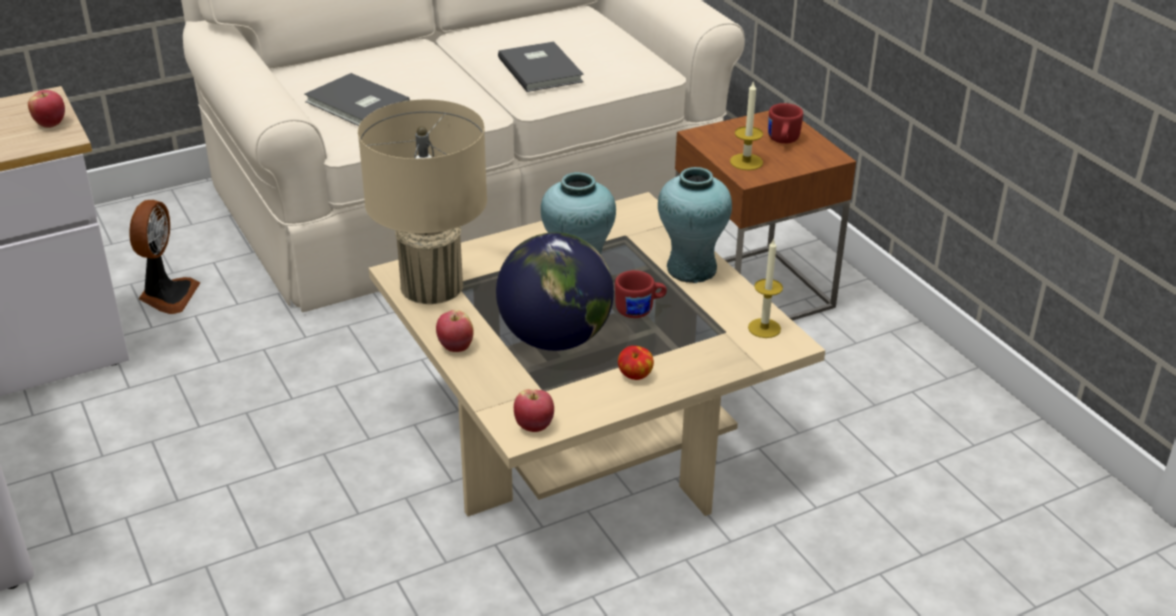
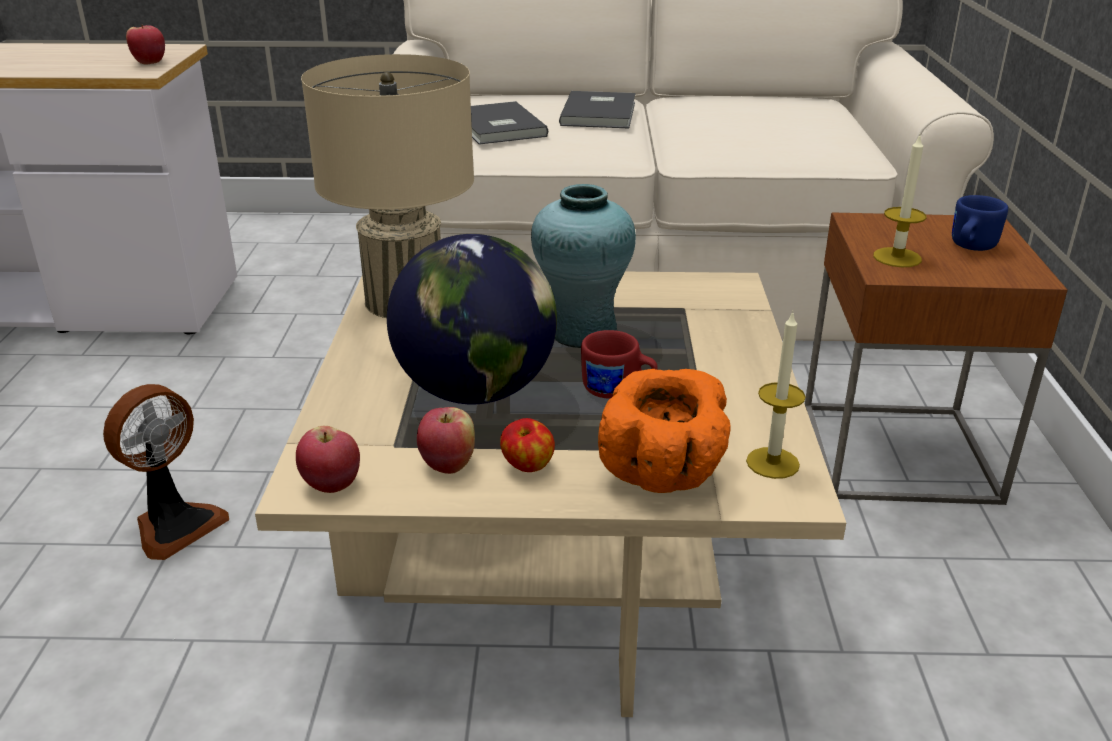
camera: 30 degrees right, 5 degrees down
(167, 295) = (292, 291): fan -> fan (175, 525)
(455, 347) = (354, 366): apple -> apple (447, 465)
(542, 69) = (722, 133): grey book -> grey book (601, 113)
(691, 269) = (733, 363): turquoise vase -> none
(712, 353) = (665, 472): none -> orange bowl
(782, 141) = (969, 247): red mug -> blue mug

